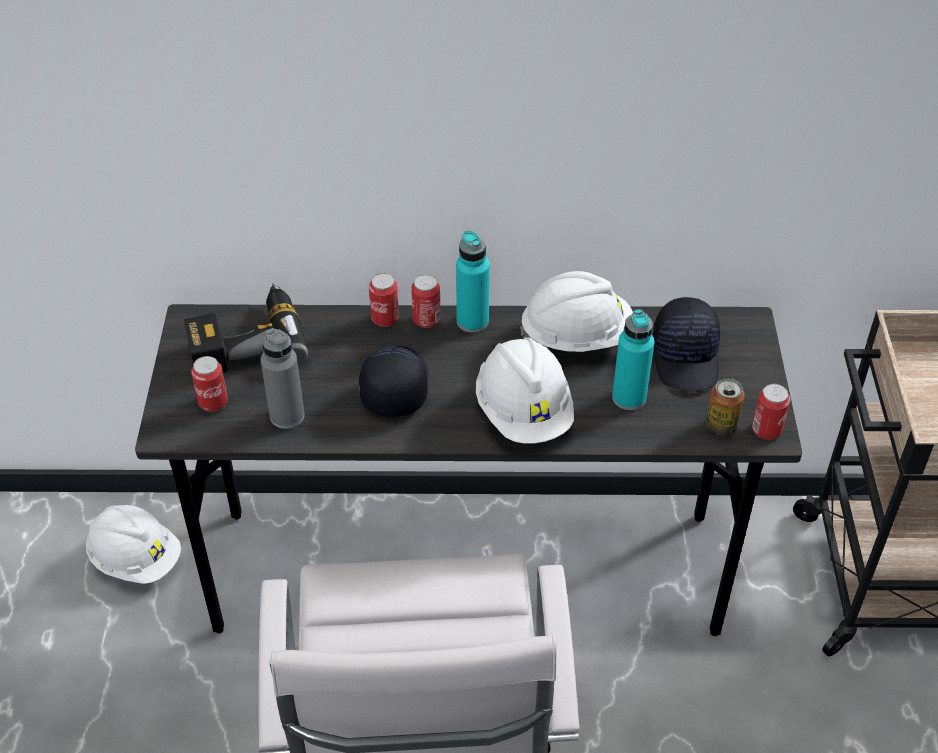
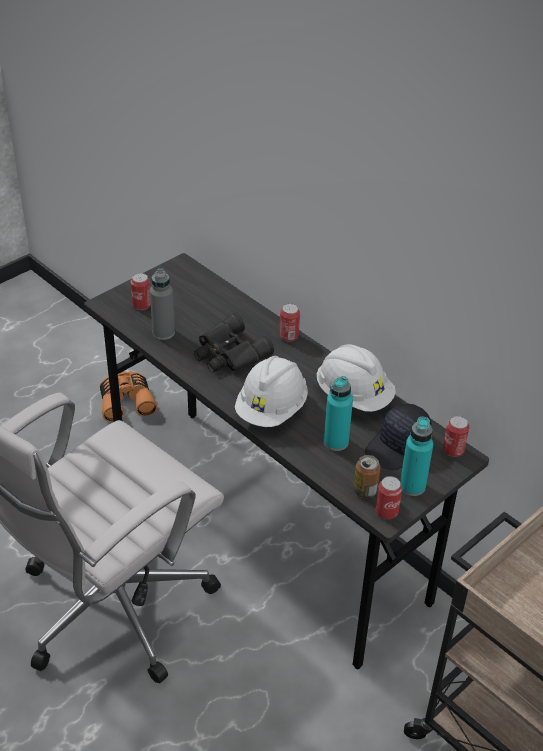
camera: 45 degrees right, 5 degrees down
(136, 559) = (126, 401): white hard hat -> orange binoculars
(246, 340) = (193, 289): power drill -> none
(385, 318) = (270, 322): can -> can (453, 450)
(394, 386) = (228, 354): black cap -> black binoculars
(472, 321) = (310, 352): turquoise bottle -> turquoise bottle (412, 486)

